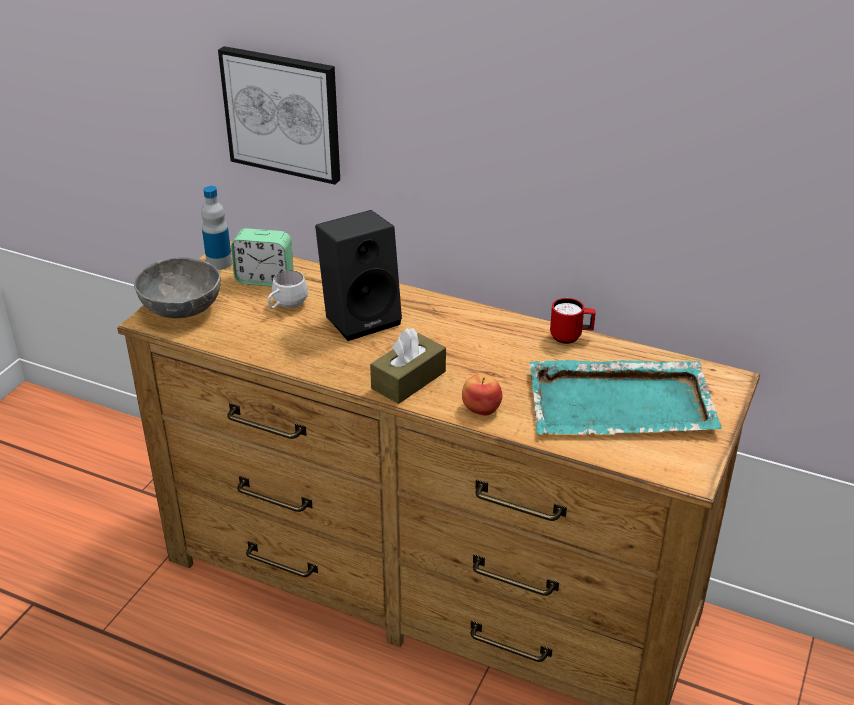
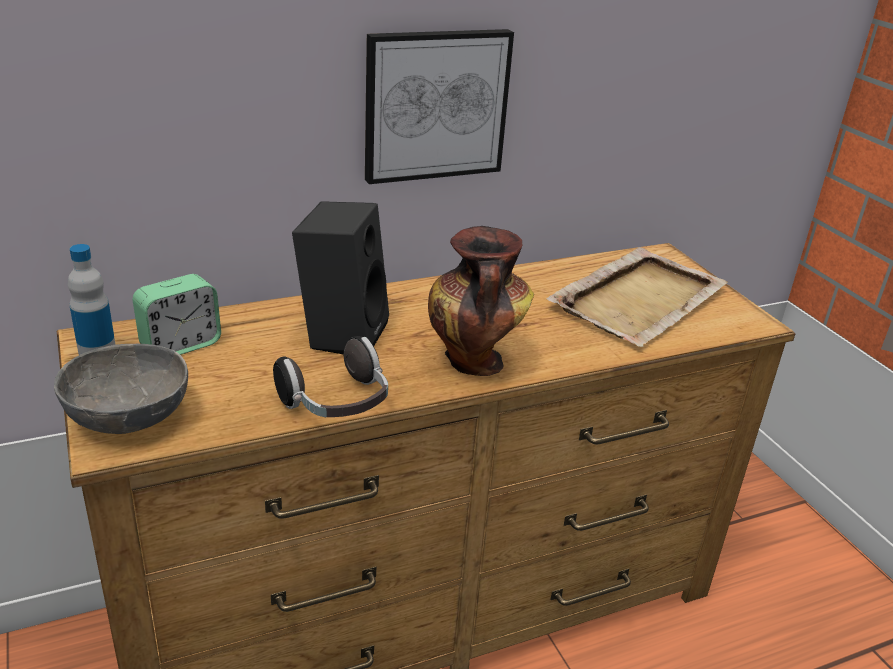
camera: 50 degrees left, 5 degrees down
(283, 113) = (141, 122): picture -> picture (435, 105)
(285, 359) = (337, 404): none -> headphones
(286, 306) = (250, 358): white mug -> none
(408, 380) = (474, 362): brown tissue box -> vase
(481, 408) = (564, 352): apple -> none
(571, 337) = (527, 272): red mug -> none
(622, 403) = (639, 299): turquoise tray -> beige tray

